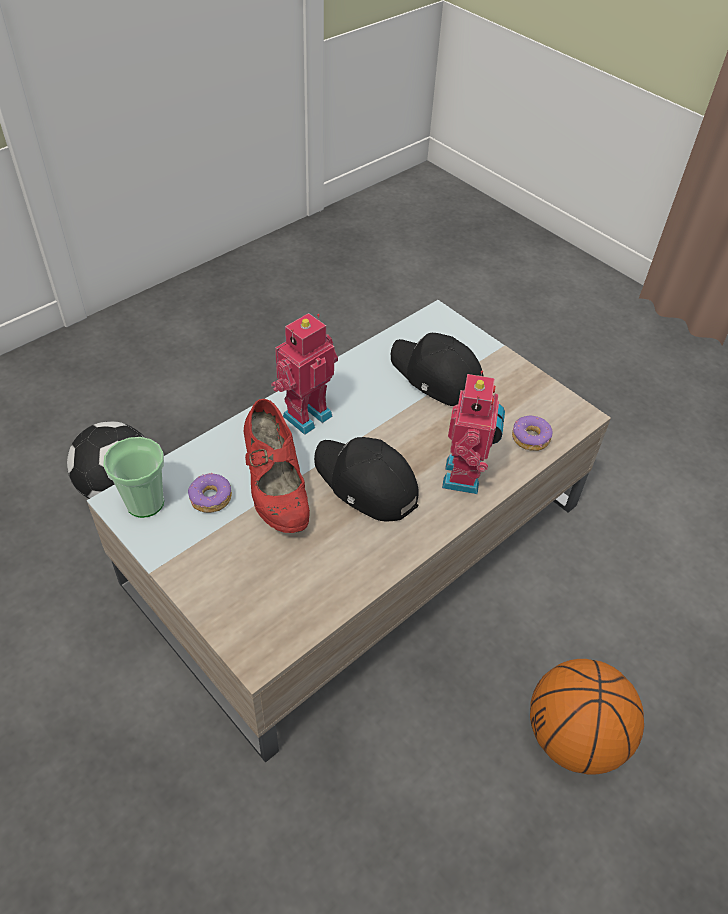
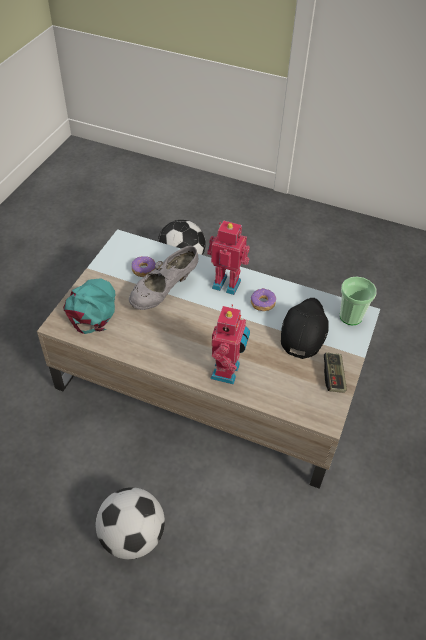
camera: 65 degrees right, 0 degrees up
(145, 502) = (127, 248): cup -> cup (350, 317)
(250, 595) = (92, 308): none -> turquoise cap
(276, 490) = (164, 292): red shoe -> grey shoe
(365, 484) = (192, 327): black cap -> none
(465, 476) = (227, 371): toy robot -> toy robot turned 60 degrees counterclockwise
(521, 382) = (333, 376): none -> game controller
(530, 438) = (284, 396): donut -> donut (262, 303)
(573, 737) = (132, 536): basketball -> football

